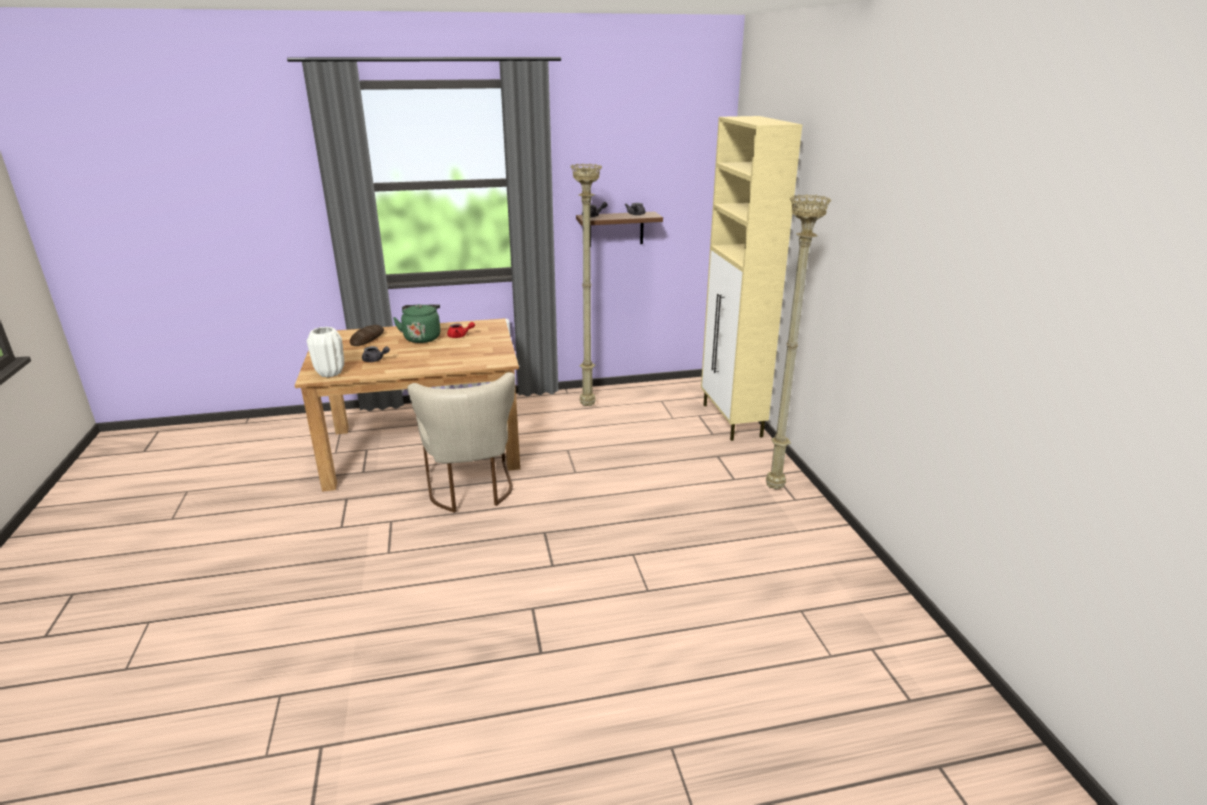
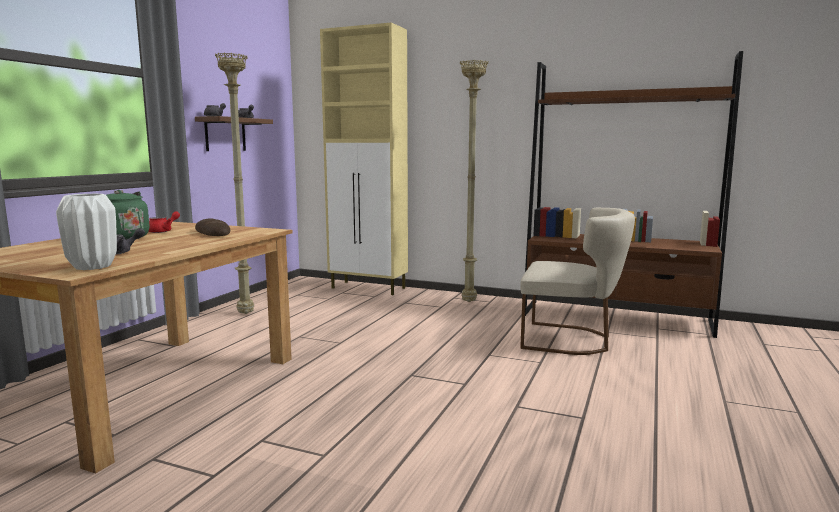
camera: 55 degrees left, 15 degrees down
(367, 338) = (41, 249): bread -> bread (212, 233)
(471, 490) = (283, 386): beige chair -> beige chair (571, 340)
(867, 605) = (616, 318): none -> brown bookcase

